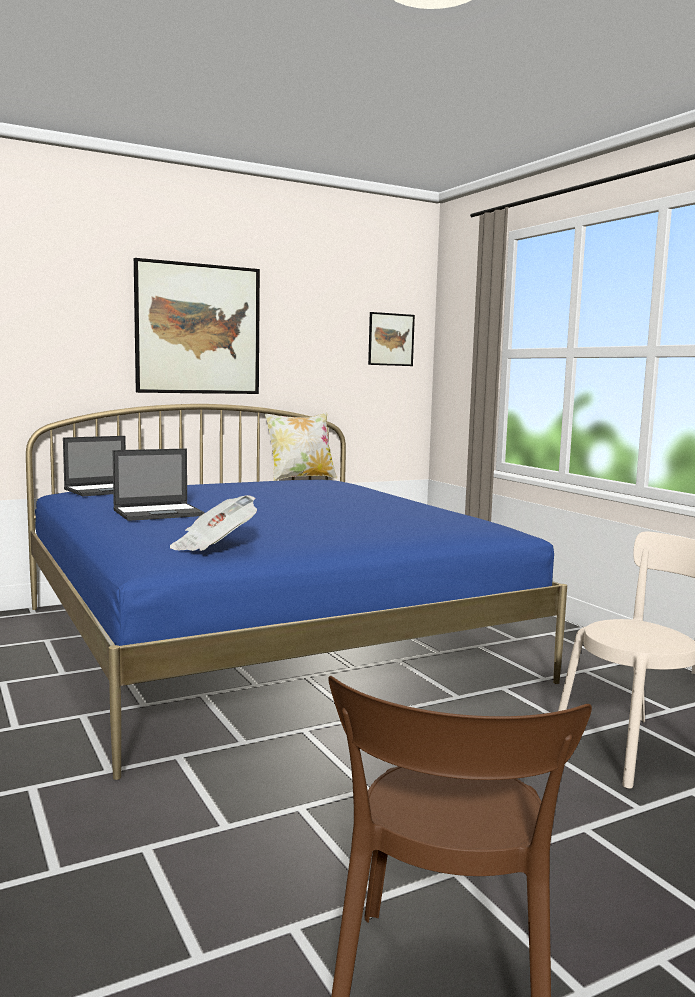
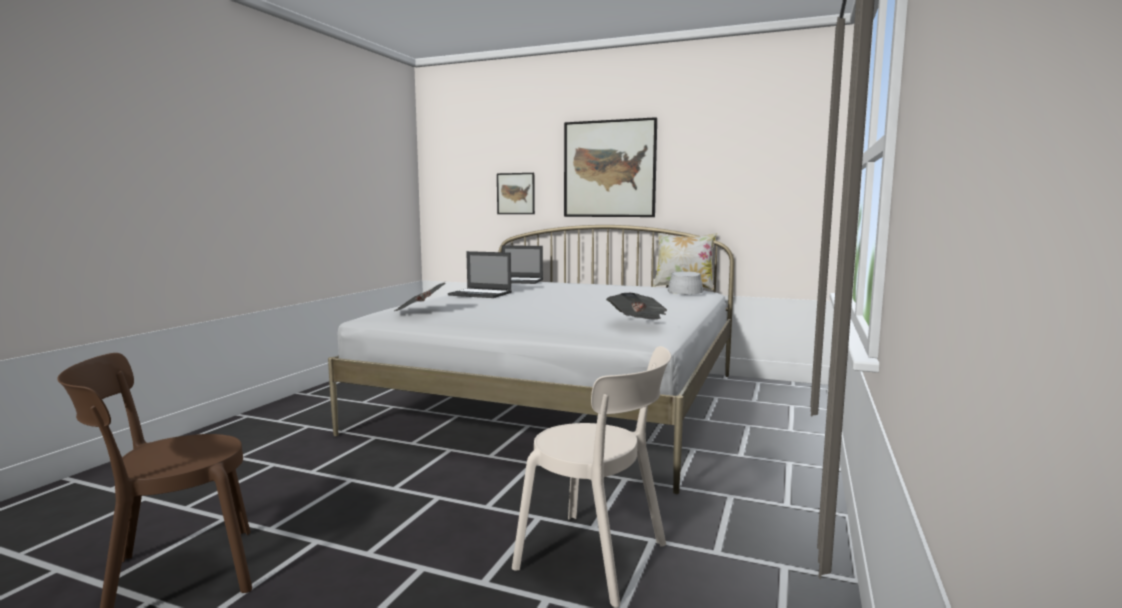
camera: 50 degrees right, 0 degrees up
(266, 641) = (561, 401): blue bed -> white bed
(335, 482) = (685, 291): none -> grey hat
(391, 339) = (789, 165): picture -> picture (515, 193)
(471, 519) = (638, 323): none -> newspaper

